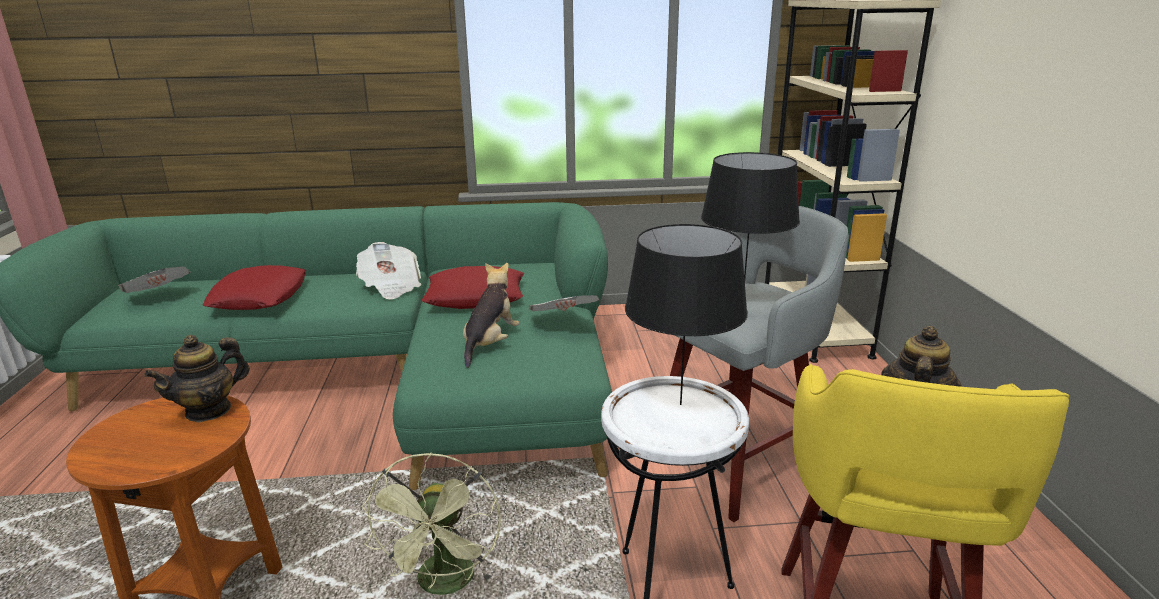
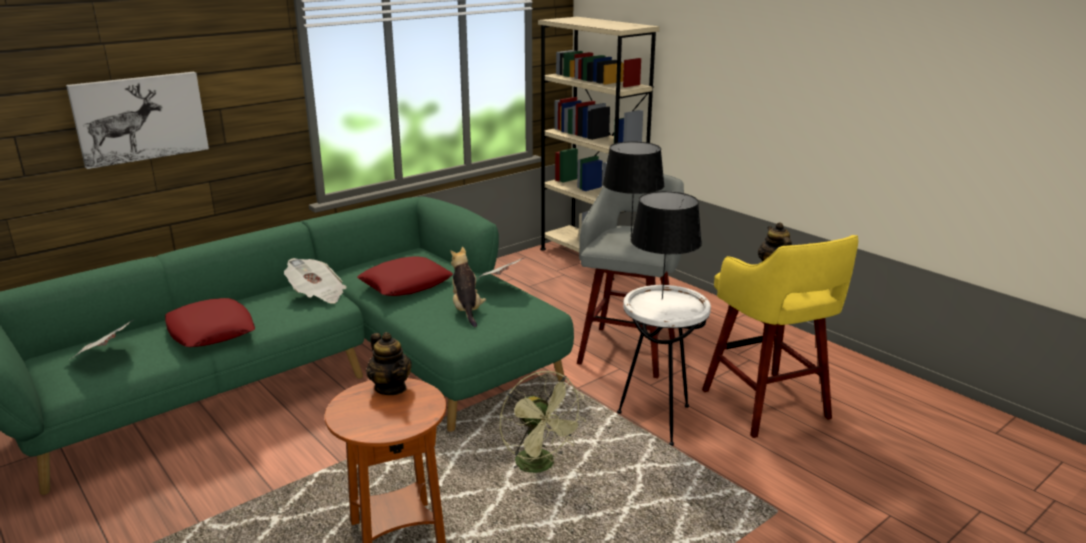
camera: 35 degrees left, 0 degrees up
(209, 410) = (391, 388): teapot -> teapot turned 45 degrees counterclockwise
(279, 73) = (140, 118): none -> picture

